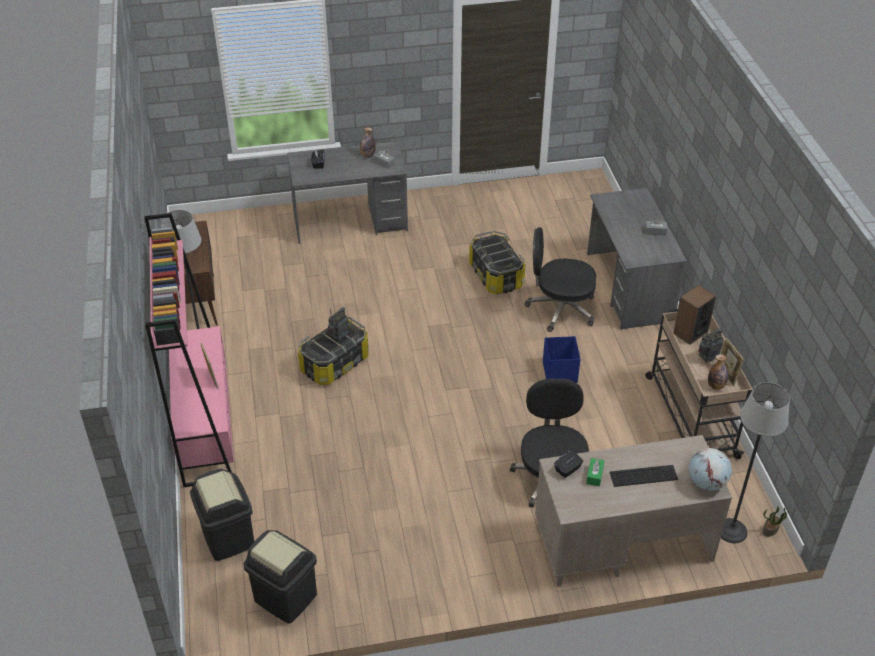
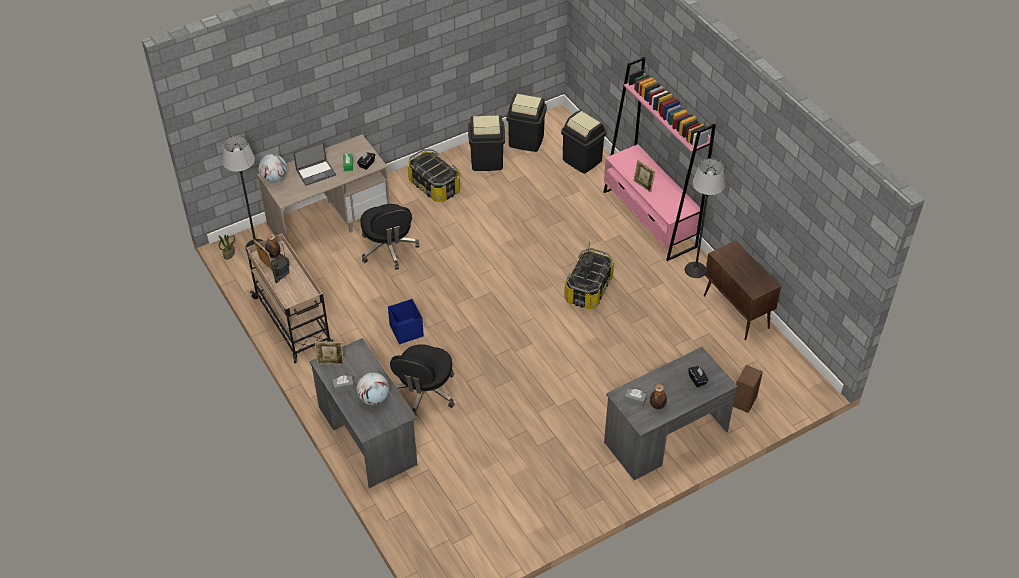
camera: 160 degrees right, 5 degrees up
(362, 578) = (487, 161): none -> black trash can
(495, 276) = (496, 413): storage box -> storage box (434, 186)
(560, 309) = (424, 393): black office chair -> black office chair turned 120 degrees clockwise
(627, 216) = (374, 398): none -> globe
(643, 476) = (316, 172): keyboard -> laptop
(664, 253) = (331, 363): none -> picture frame
(690, 332) = (298, 295): speaker -> speaker (744, 401)

